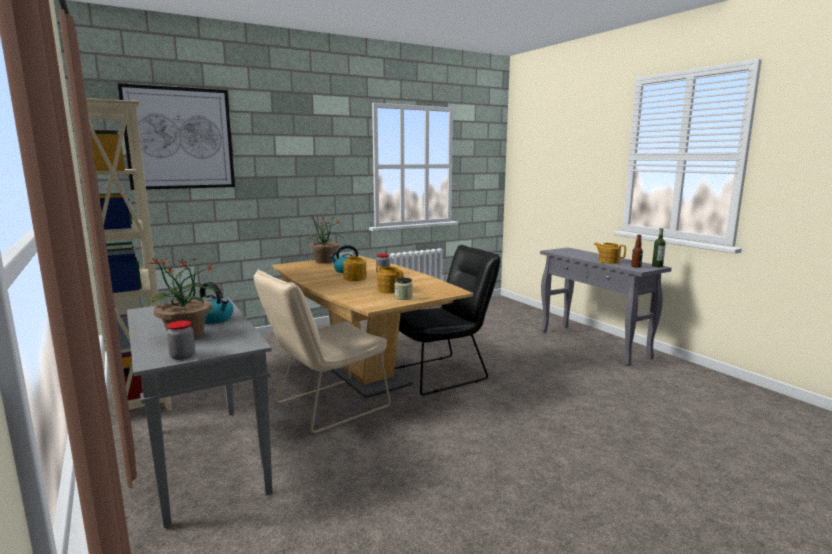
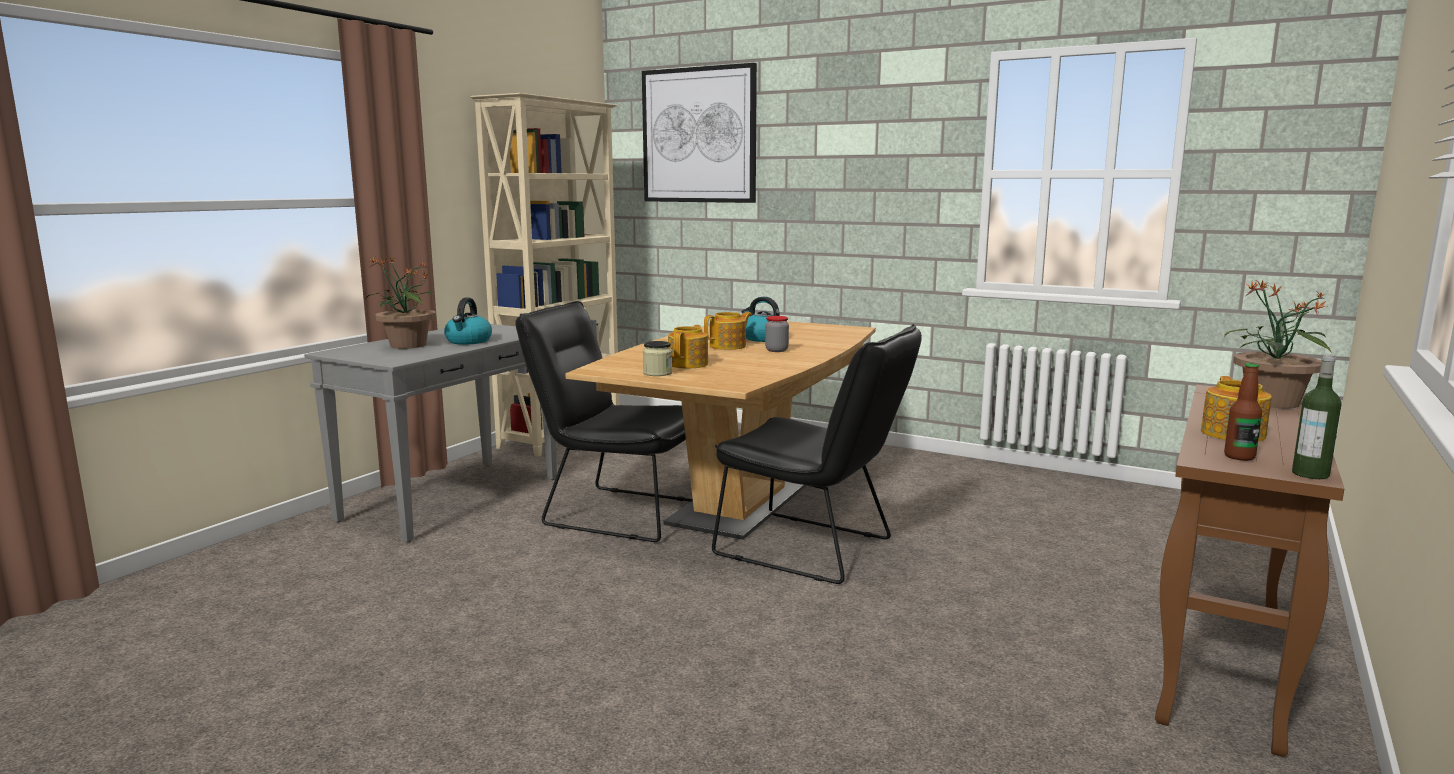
camera: 60 degrees right, 0 degrees up
(182, 356) = (348, 354): jar -> none
(324, 261) = (797, 326): potted plant -> potted plant (1271, 403)
(325, 407) = (615, 512): beige chair -> black chair
(594, 344) = (1223, 661): grey console table -> brown console table

